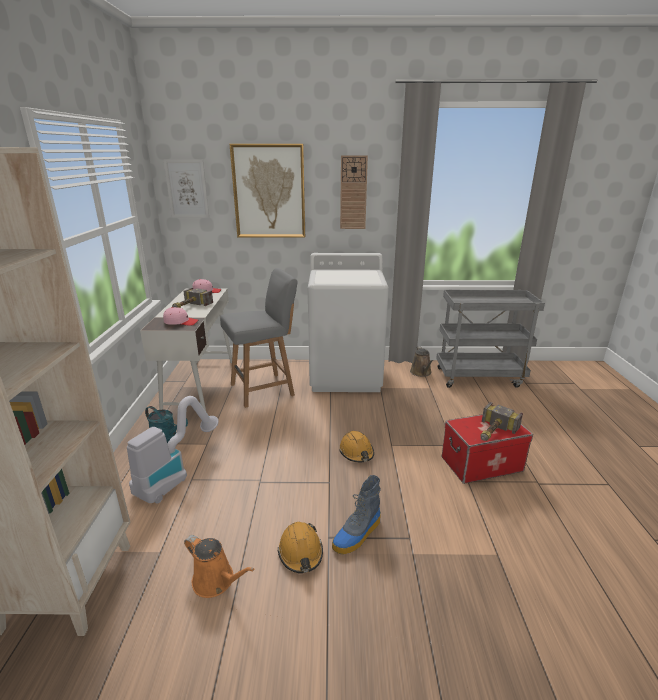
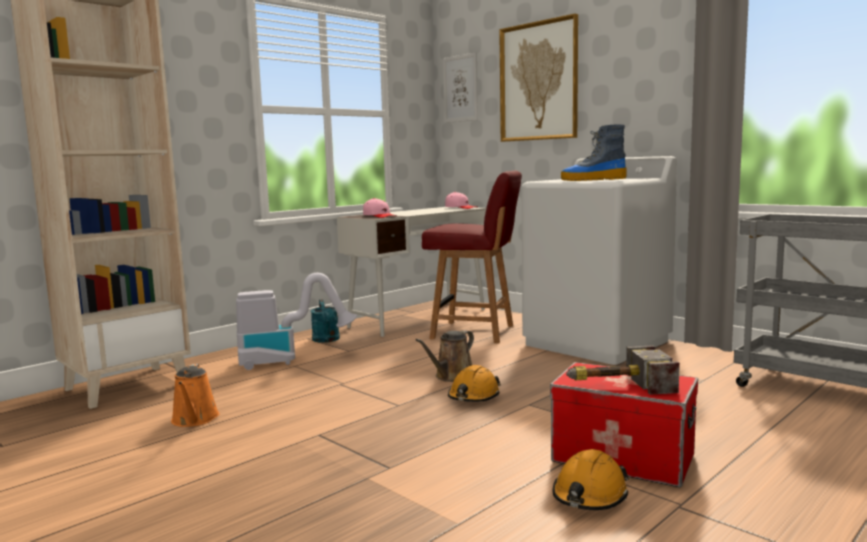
camera: 45 degrees right, 15 degrees down
(188, 307) = (413, 212): hammer -> none
(264, 389) = (475, 332): grey chair -> red chair
(300, 552) = (278, 432): orange hard hat -> orange hard hat (589, 496)
(353, 193) = (639, 70): wall clock -> none
(357, 534) = (346, 444): boot -> boot (593, 180)
(421, 373) = (723, 364): brown watering can -> brown watering can (452, 377)

